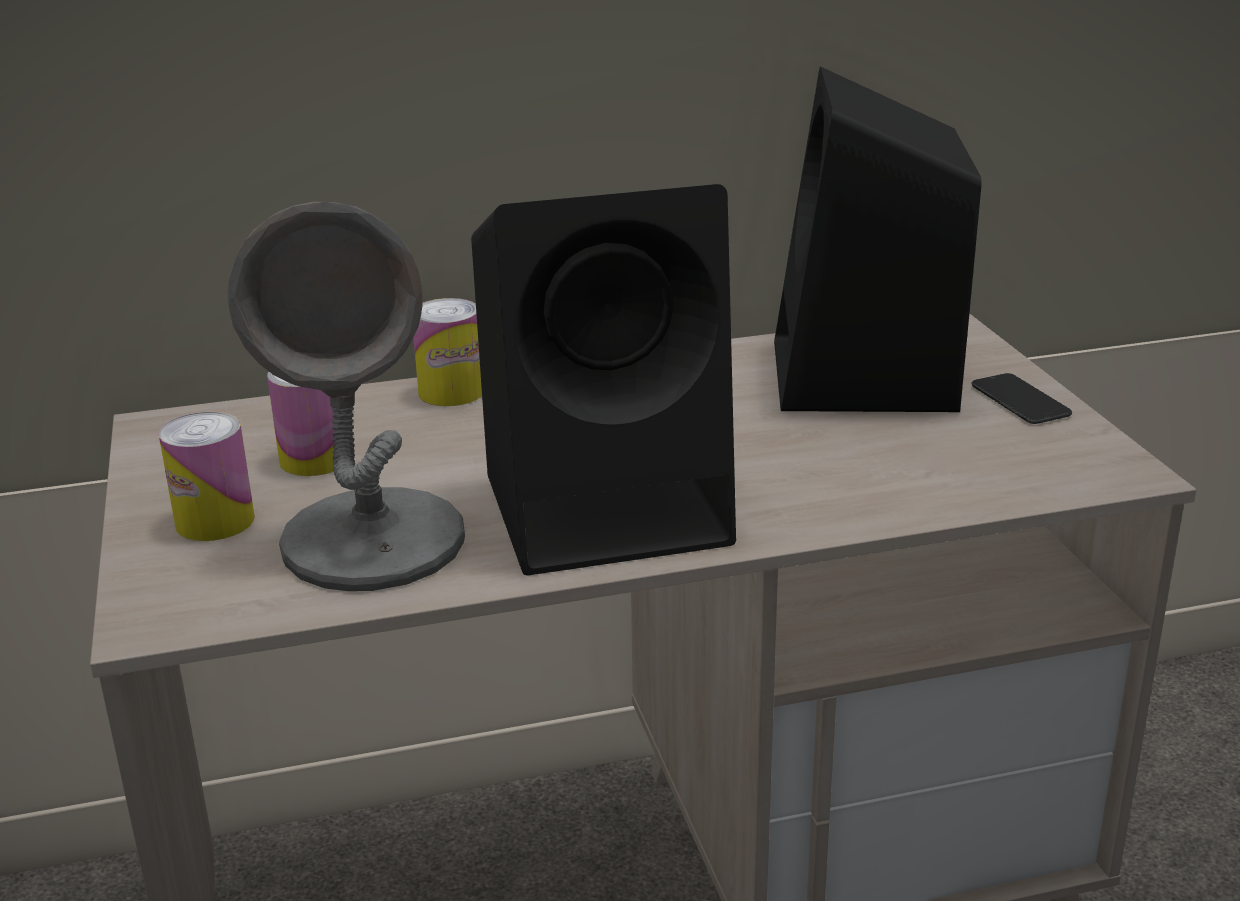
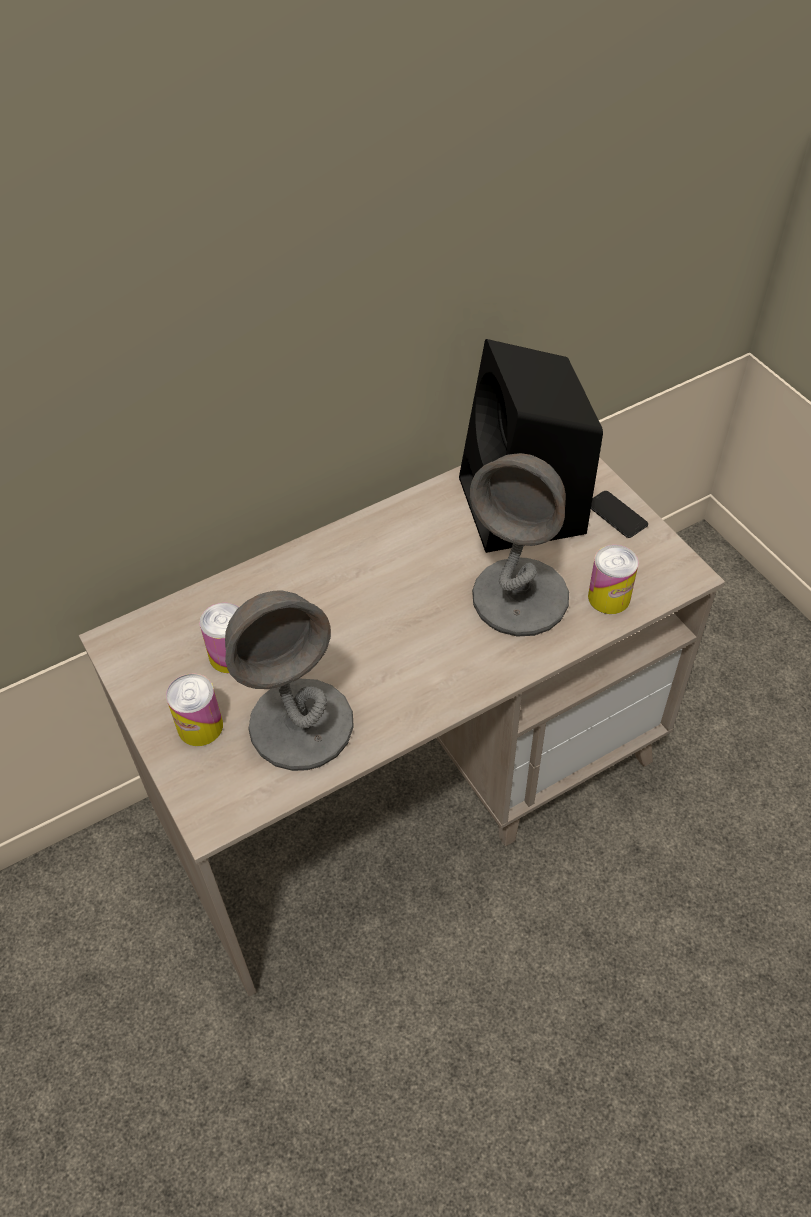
camera: 15 degrees left, 25 degrees up
(451, 392) = (282, 570): can -> can (609, 597)
(613, 507) = (422, 665): black speaker -> none
(817, 462) = (521, 598): none -> grey table lamp

